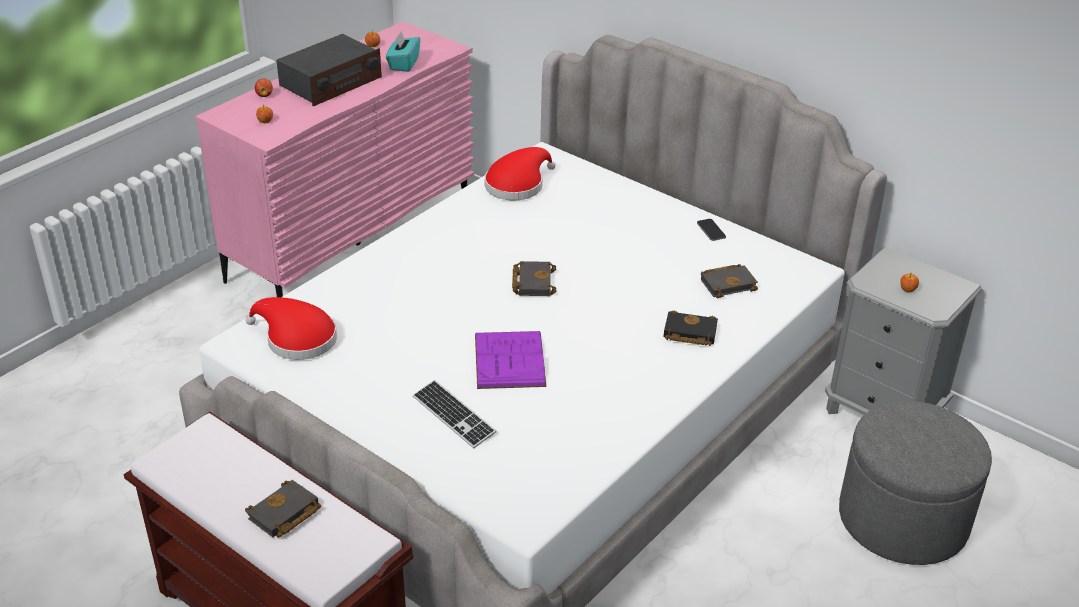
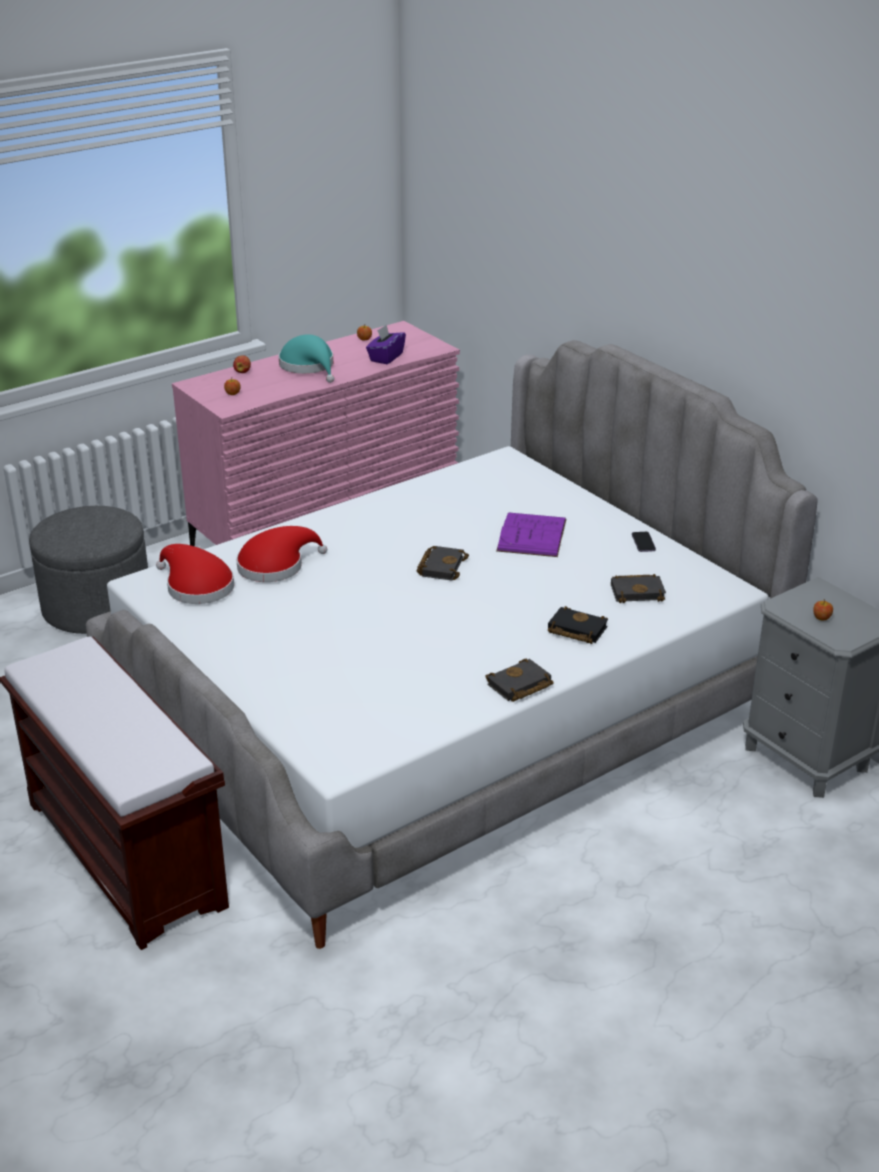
camera: 15 degrees right, 5 degrees down
(284, 515) = (118, 727): black book -> black book (519, 686)
(331, 82) = (309, 366): radio -> turquoise hat
(403, 64) = (386, 357): turquoise tissue box -> purple tissue box
(453, 416) = (311, 670): keyboard -> none
(509, 360) = (387, 630): purple book -> purple book (532, 535)
(517, 185) = (466, 481): red hat -> red hat (275, 566)
(903, 519) = (783, 860): grey ottoman -> grey ottoman (97, 607)

